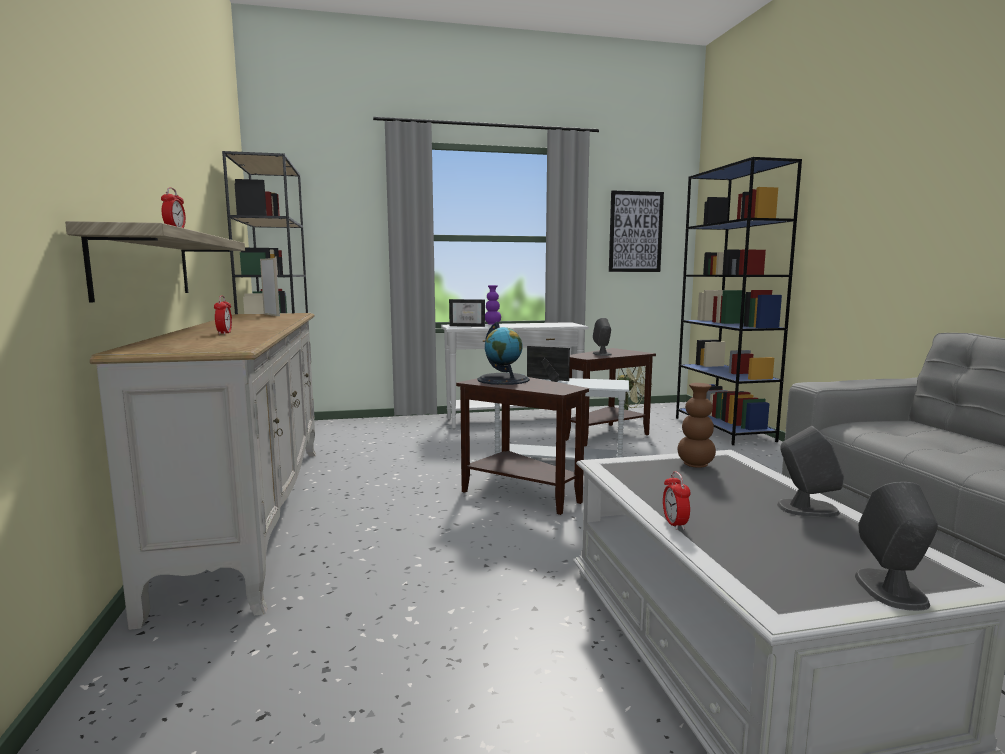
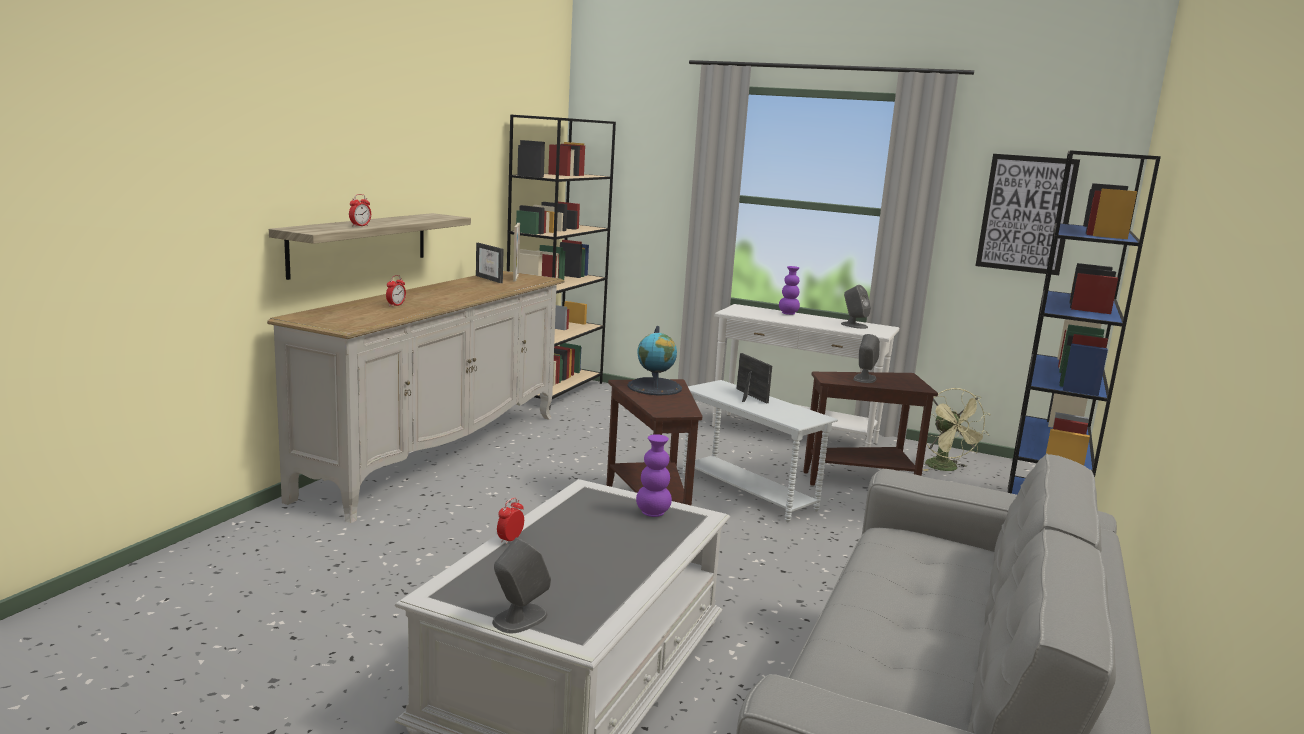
camera: 35 degrees right, 5 degrees up
(468, 326) = (751, 312): picture frame -> picture frame (493, 279)
(695, 465) = (652, 513): brown vase -> purple vase
(806, 508) = (628, 568): grey speaker -> grey speaker (853, 325)

